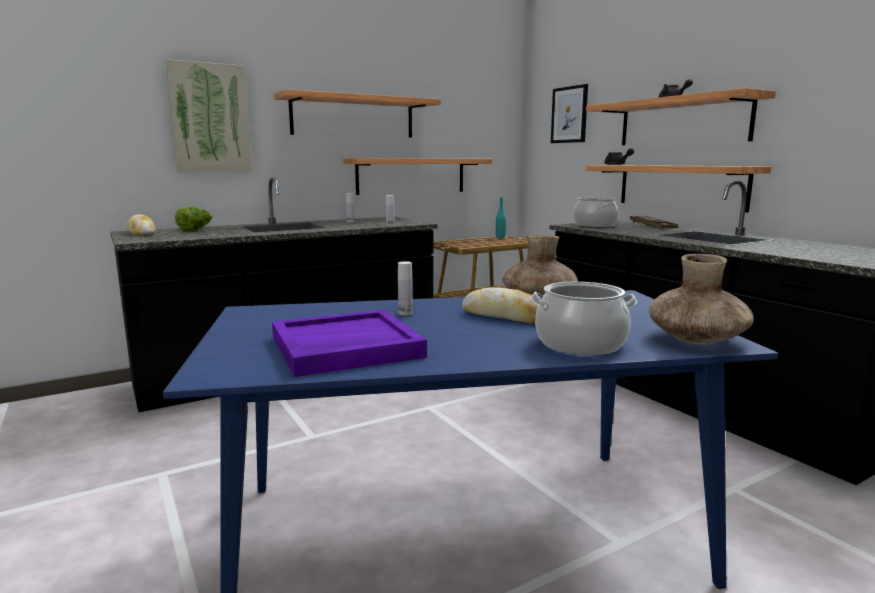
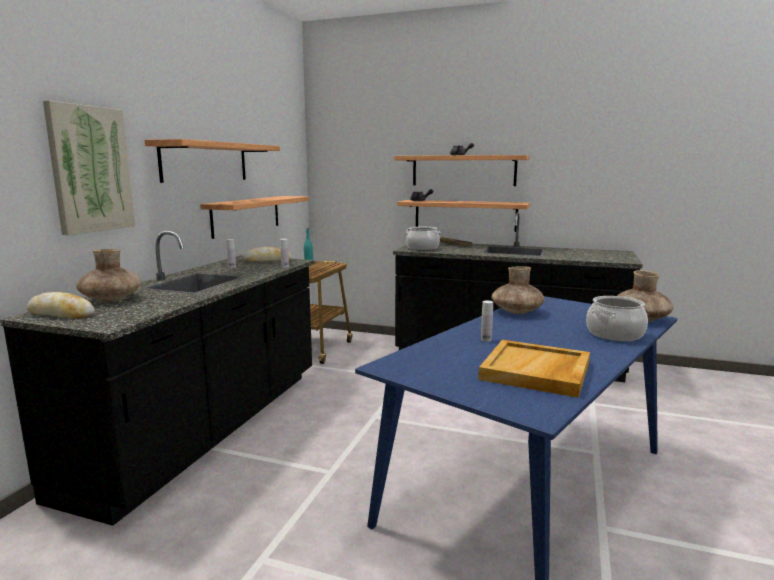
camera: 40 degrees left, 0 degrees up
(195, 229) = (111, 299): lettuce -> brown vase
(345, 347) = (536, 372): purple tray -> beige tray
(505, 316) = (537, 327): bread -> bread (268, 260)
(569, 115) = (358, 159): picture -> none

